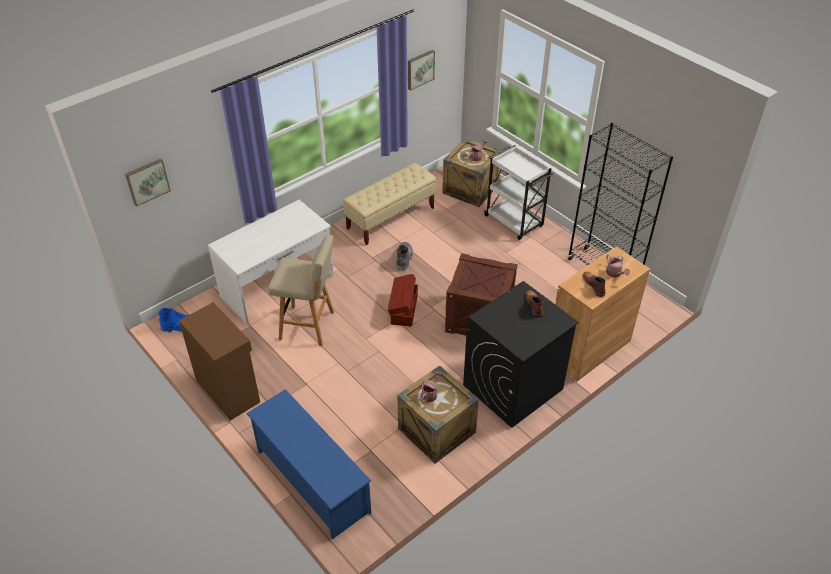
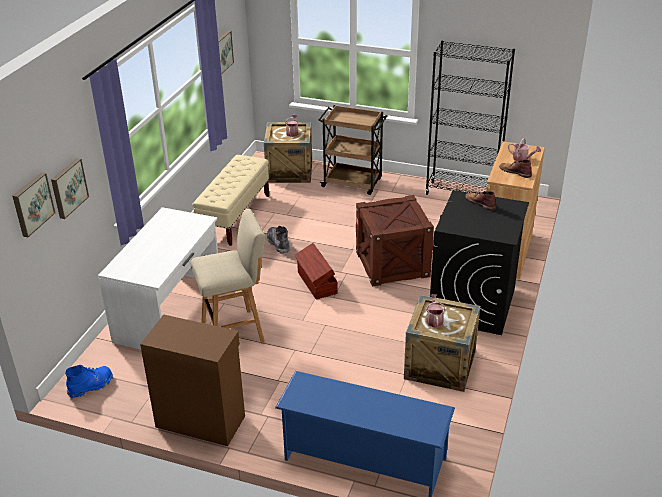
camera: 30 degrees left, 10 degrees down
(191, 172) = (68, 187): none -> picture
(514, 222) = (353, 183): white cart -> brown cart

